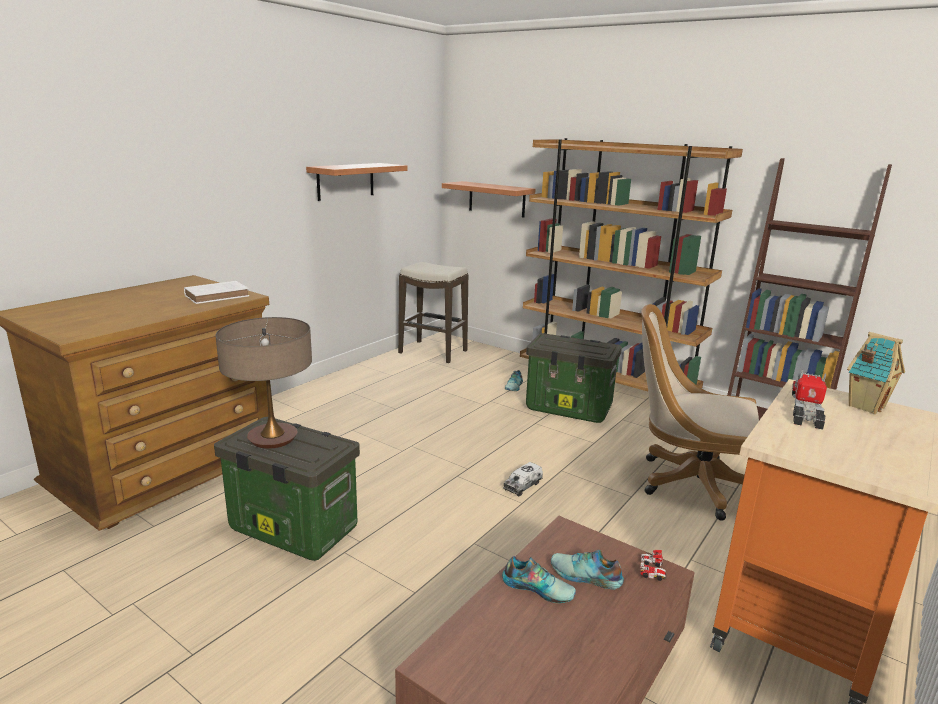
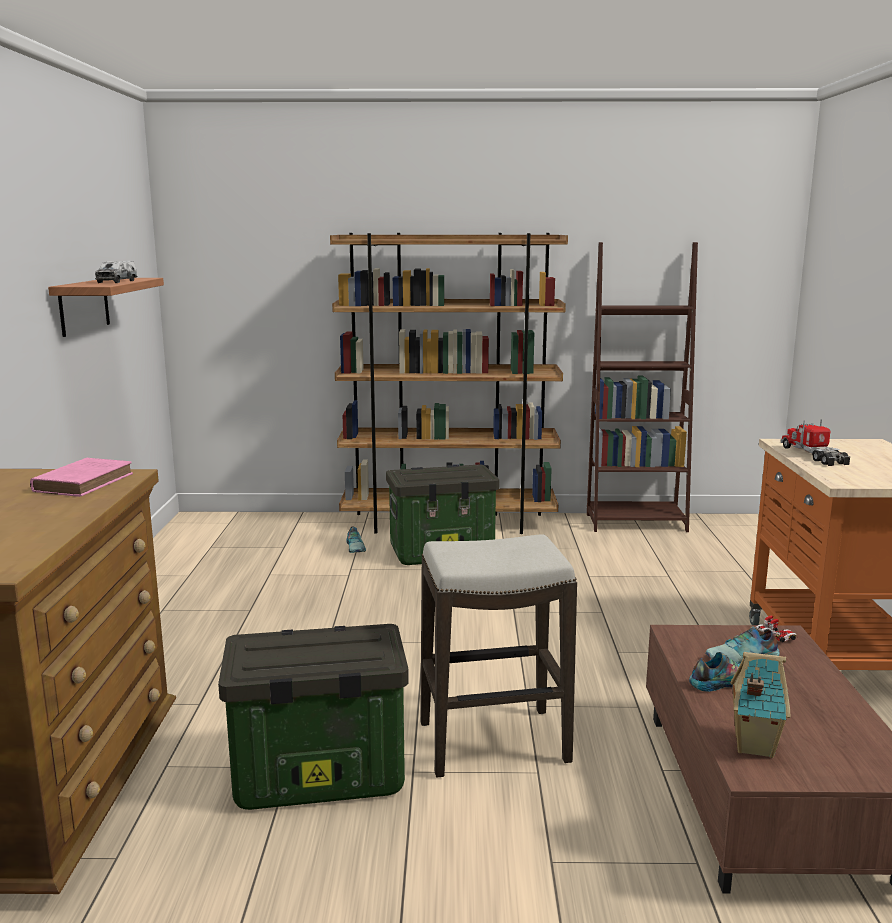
camera: 35 degrees left, 5 degrees down
(218, 296) = (85, 482): white book -> pink book
(272, 438) = (291, 652): table lamp -> none
(433, 352) = (204, 536): stool -> stool (493, 742)
(496, 199) = (254, 316): shelf -> none
(523, 486) = (499, 638): toy truck -> toy truck (117, 281)
(689, 483) = (630, 584): office chair -> none
(865, 406) = (837, 445): toy house -> toy house (752, 745)

